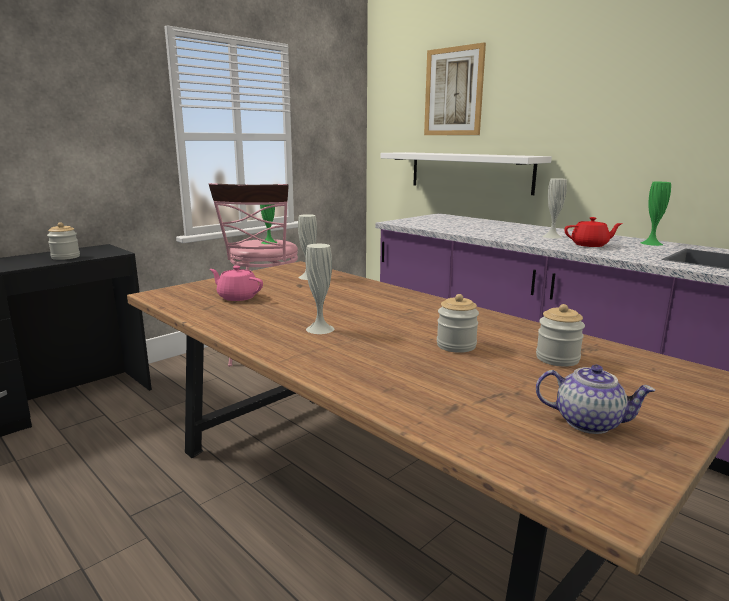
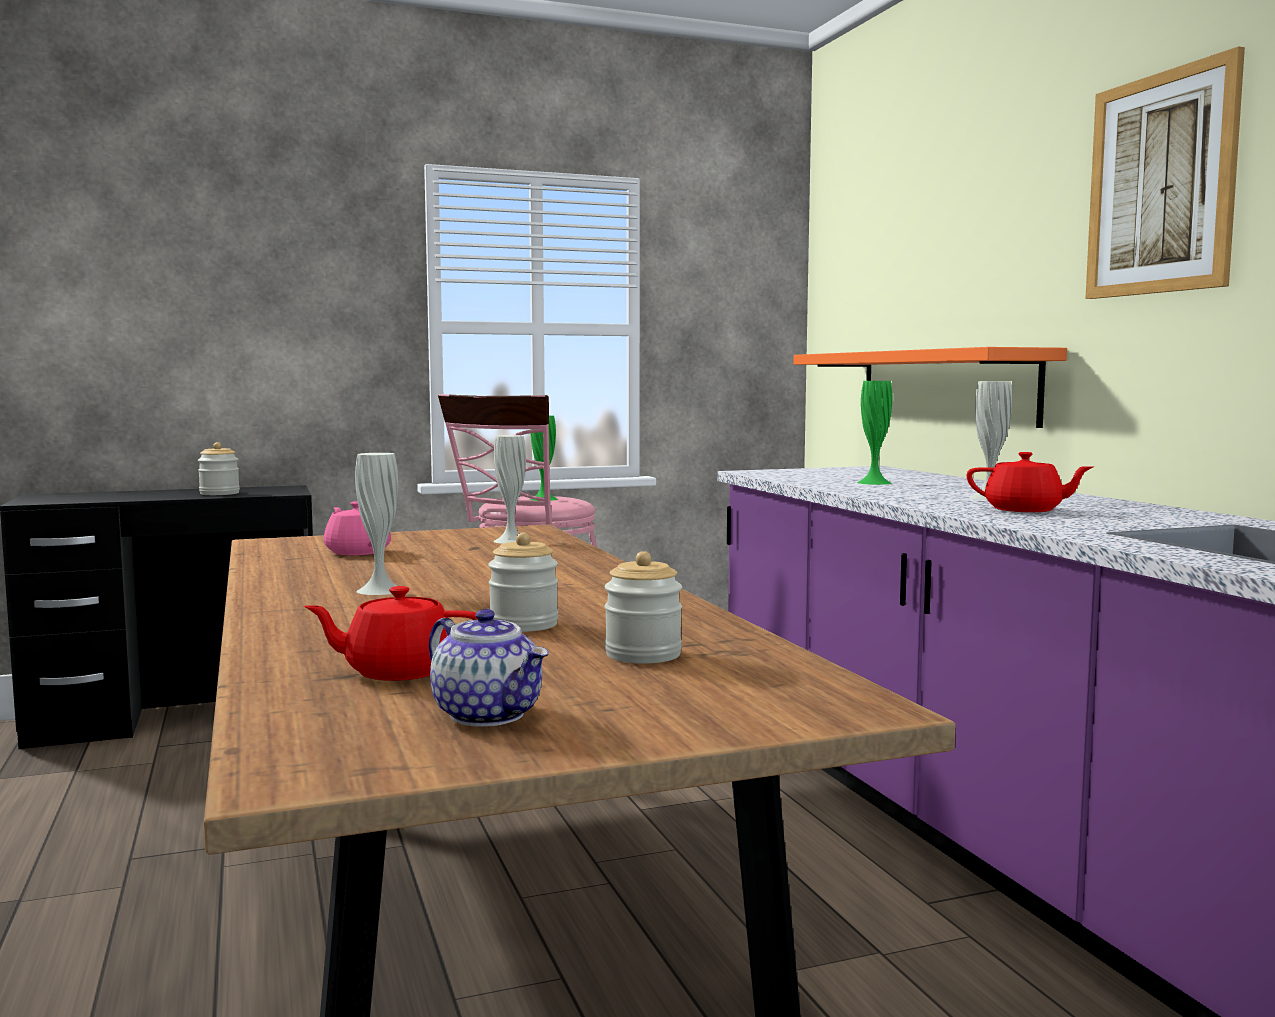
camera: 25 degrees right, 10 degrees down
(453, 92) = (921, 238): picture -> picture (1161, 184)
(469, 172) = (945, 387): white shelf -> orange shelf
(473, 397) = (398, 671): none -> red teapot
(651, 243) = (1179, 515): green vase -> green vase (874, 482)

